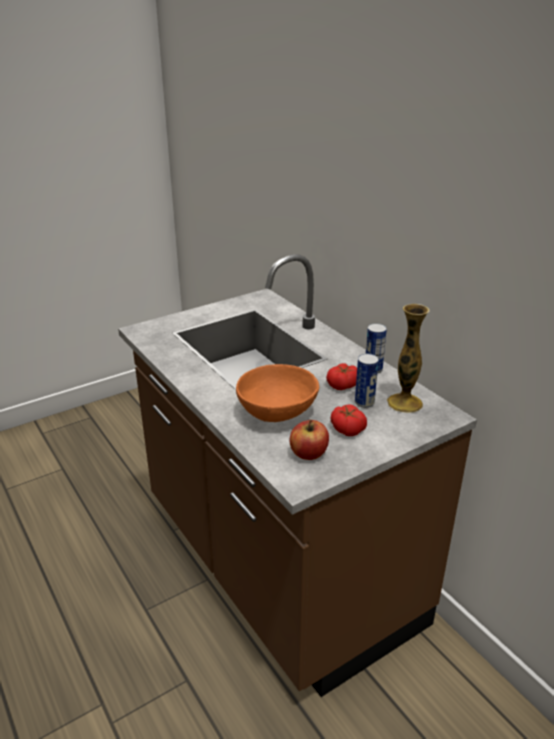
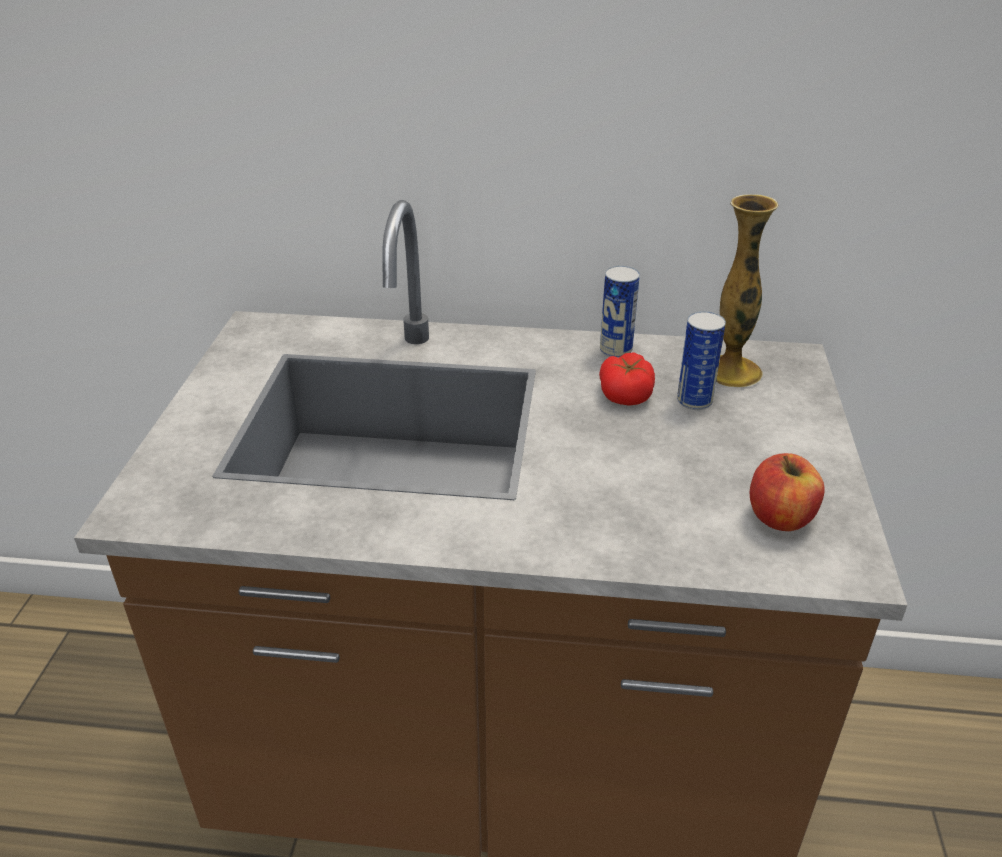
camera: 50 degrees left, 5 degrees up
(278, 413) = (635, 490): orange bowl -> none
(347, 429) = (747, 449): tomato -> none

